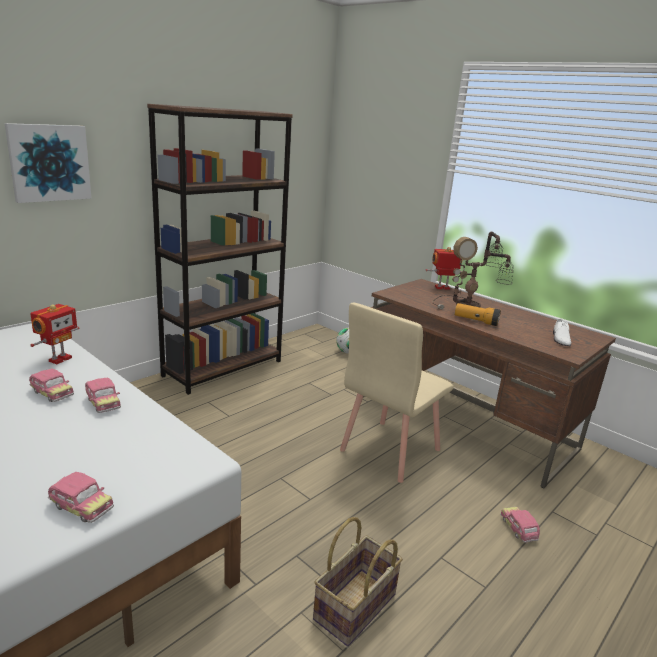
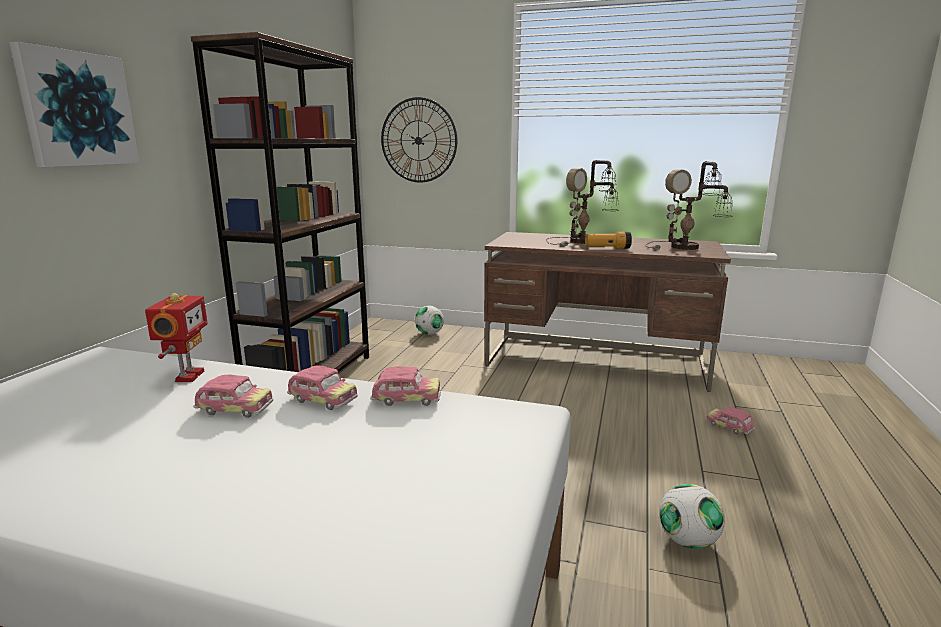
camera: 25 degrees left, 5 degrees down
(81, 507) = (469, 501): toy car -> toy car (406, 400)
(356, 607) = (687, 541): basket -> football
(370, 179) = (418, 140): none -> wall clock
(389, 450) = (560, 401): beige chair -> none
(442, 288) = (537, 234): toy robot -> none
(560, 339) = (686, 248): white shoe -> table lamp

